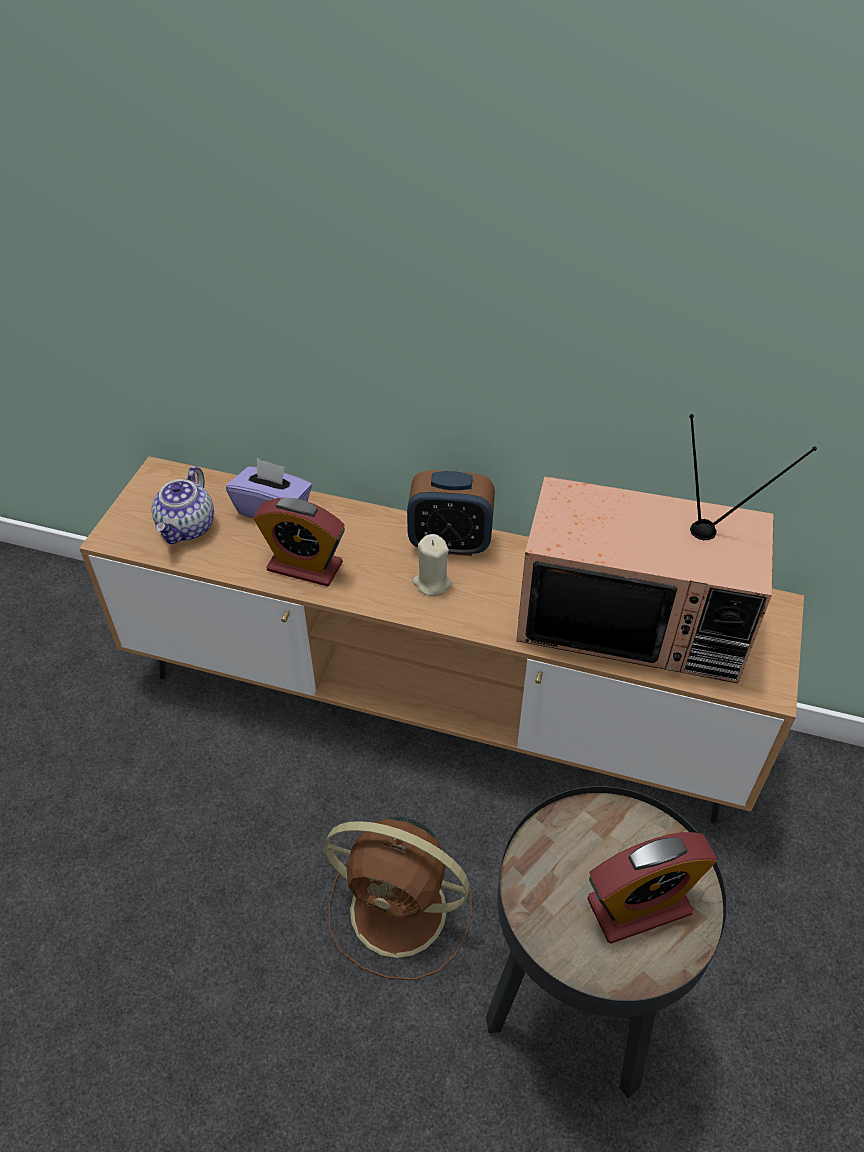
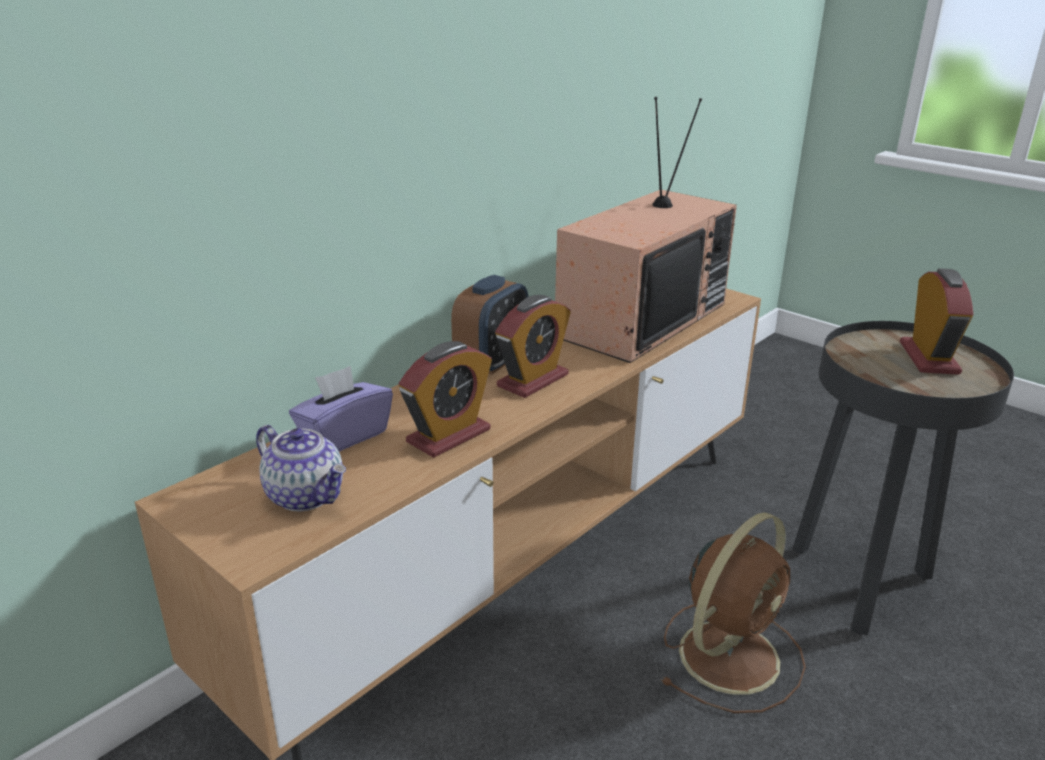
camera: 65 degrees left, 20 degrees down
(432, 583) = (532, 380): beige candle -> alarm clock

